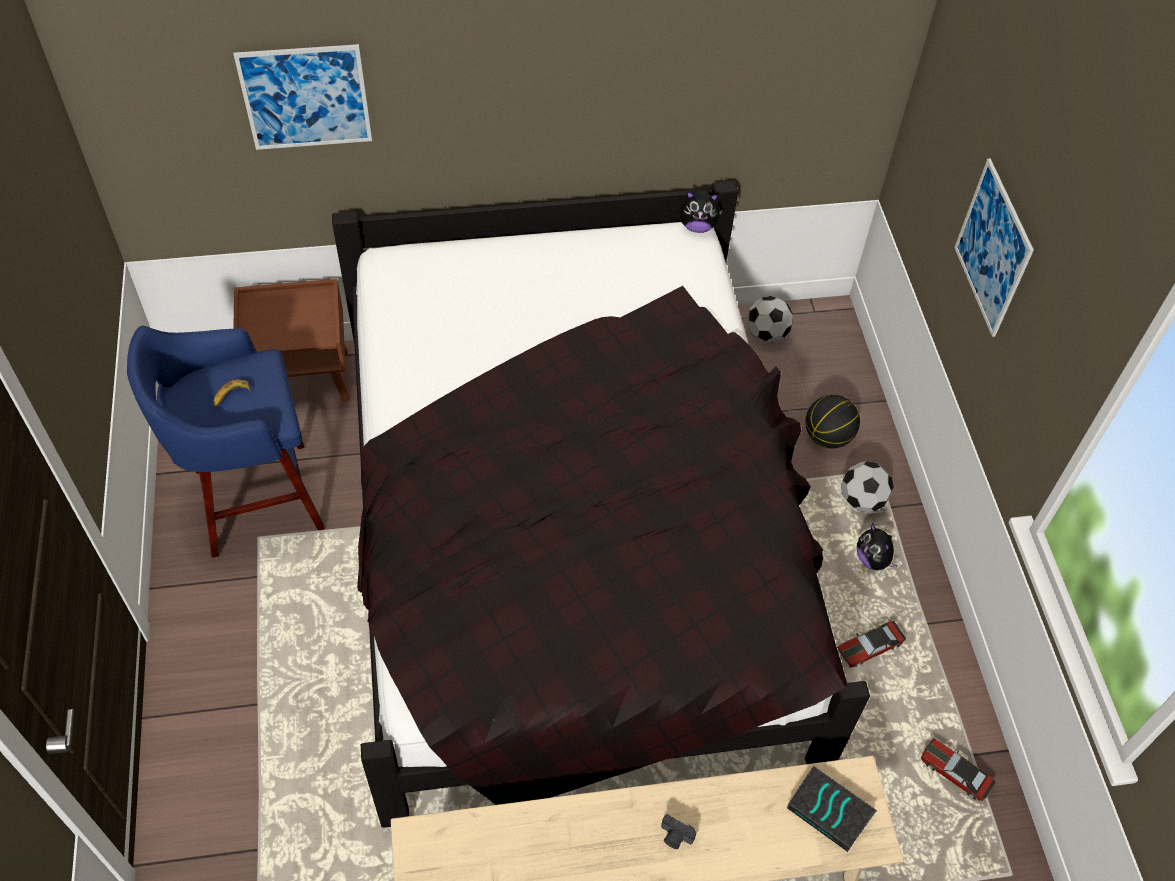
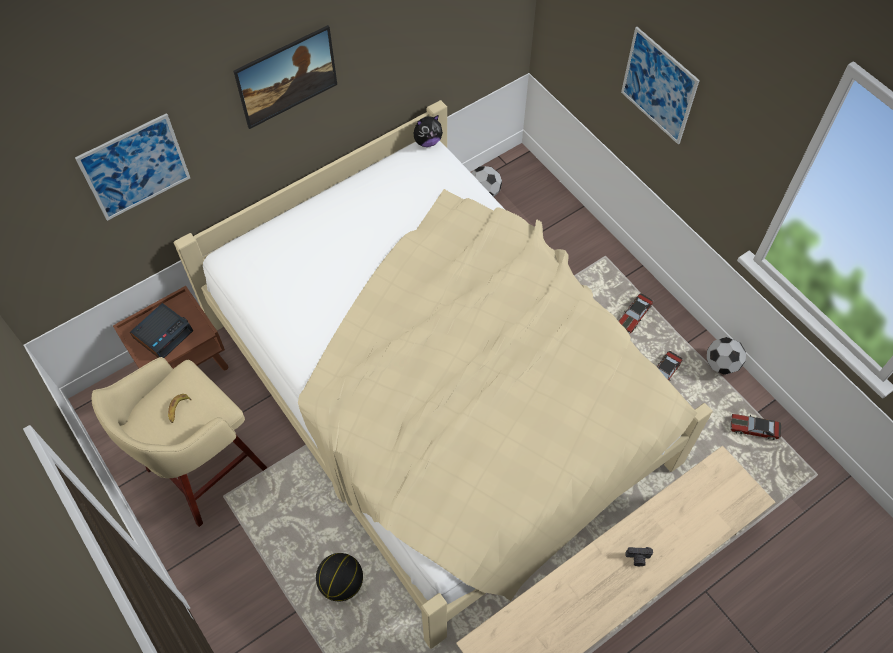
camera: 25 degrees left, 5 degrees up
(253, 499) = (203, 471): blue stool -> beige stool
(282, 320) = (163, 334): none -> alarm clock
(526, 82) = (290, 91): none -> picture
(573, 538) = (440, 392): black bed -> beige bed
(827, 436) = (561, 247): basketball -> basketball (341, 583)
(831, 810) = (718, 492): book -> none
(861, 500) = (605, 280): football -> football (721, 364)
(873, 559) = (633, 316): plush toy -> toy car

